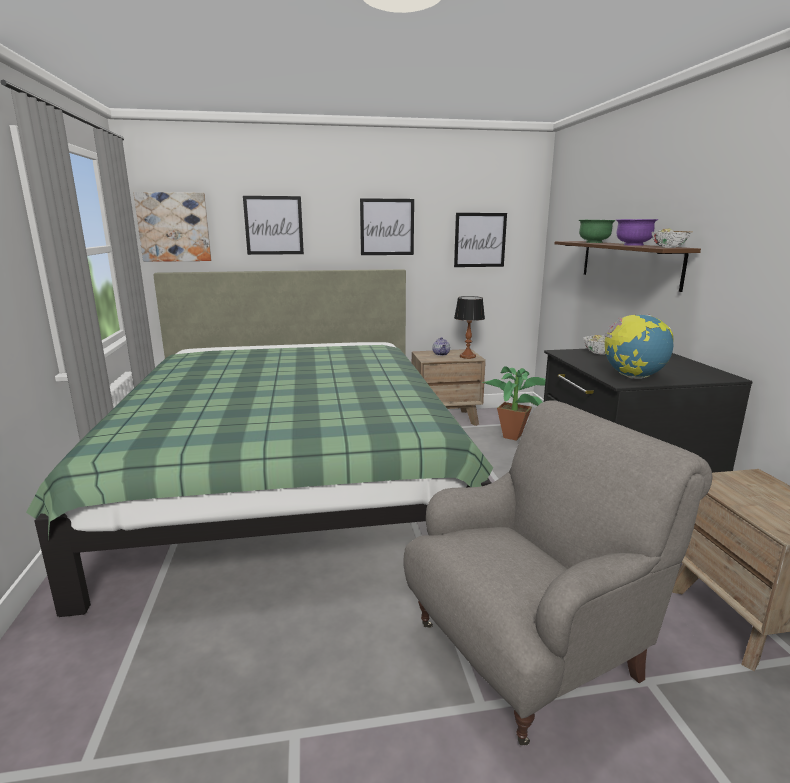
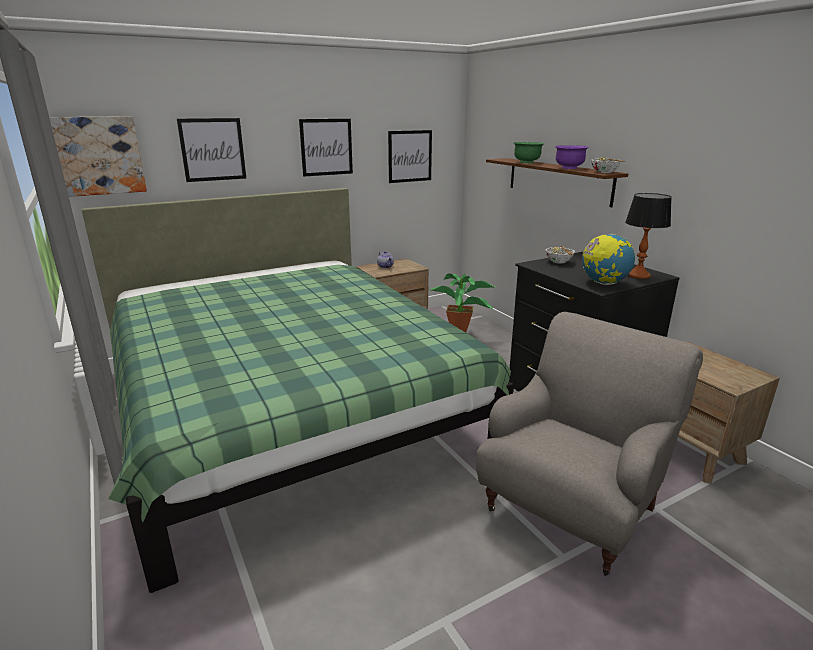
camera: 20 degrees left, 5 degrees up
(467, 356) = (411, 267): table lamp -> table lamp (638, 275)

